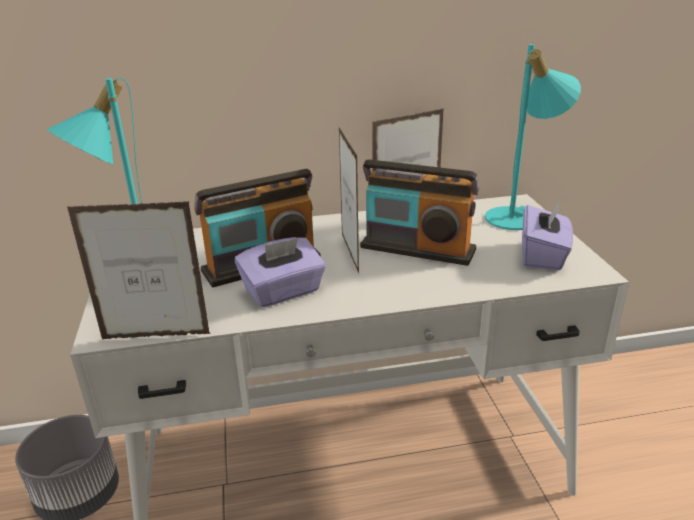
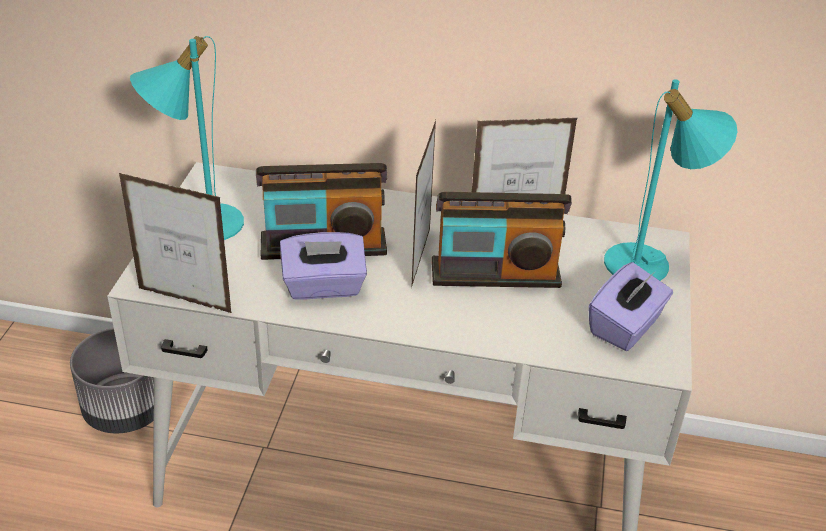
camera: 20 degrees right, 10 degrees up
(417, 249) = (495, 274): radio -> radio turned 45 degrees counterclockwise

